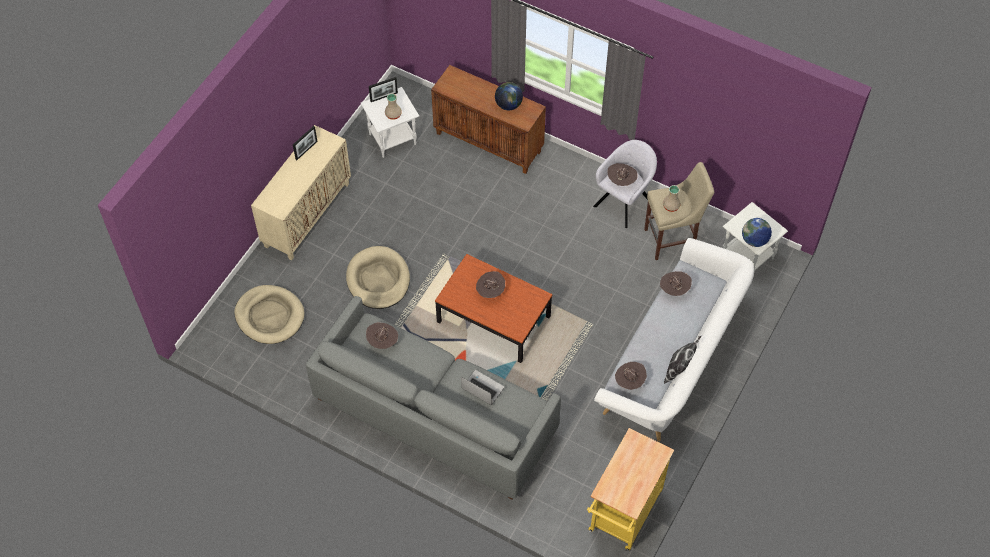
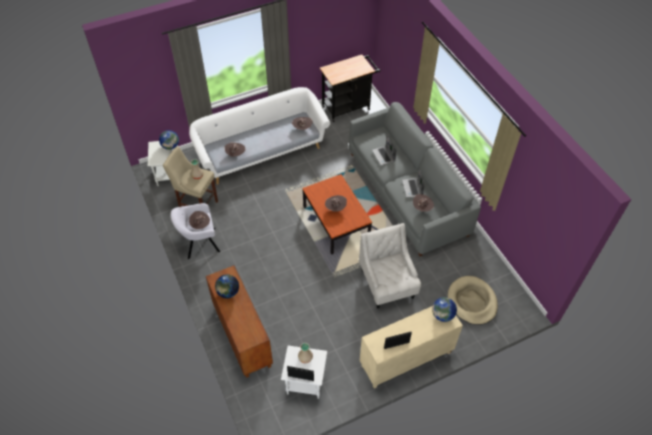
camera: 145 degrees left, 5 degrees down
(277, 203) = (442, 315): none -> globe
(378, 280) = (387, 284): beige dog bed -> white armchair
(412, 361) = (412, 188): none -> laptop
(623, 515) = (348, 107): yellow cart -> black cart
(680, 369) = (272, 120): pillow -> none

